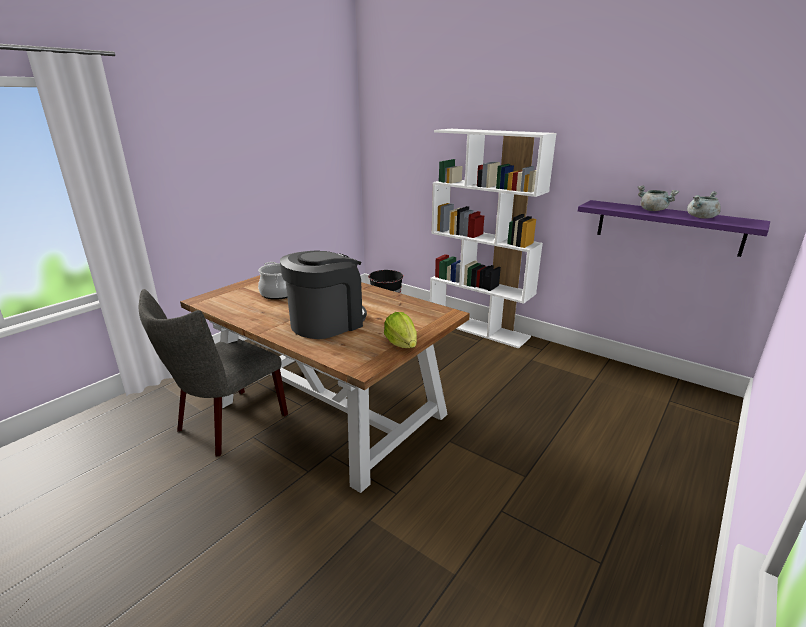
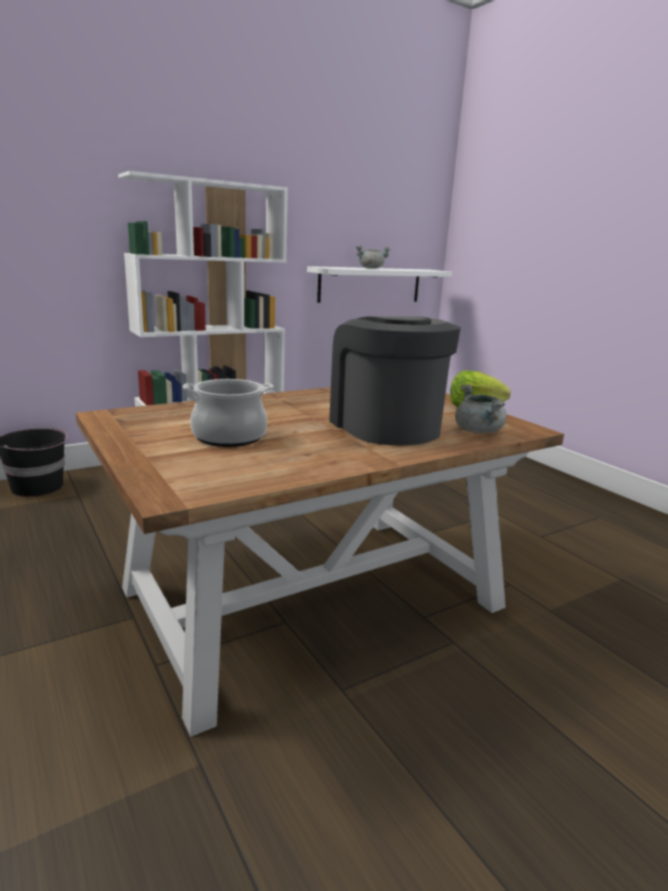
camera: 70 degrees left, 5 degrees down
(226, 425) = (283, 723): grey chair -> none
(667, 227) = (370, 285): purple shelf -> white shelf
(701, 217) = (406, 269): grey cooking pot -> grey cooking pot (478, 432)

